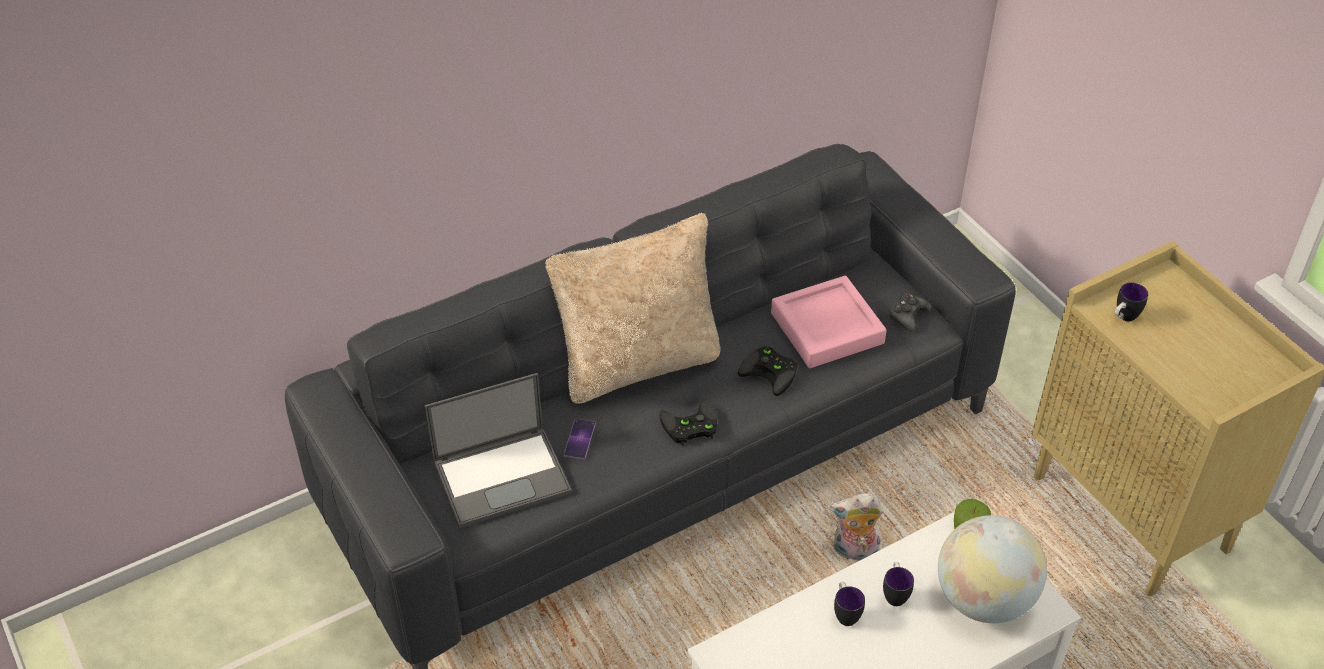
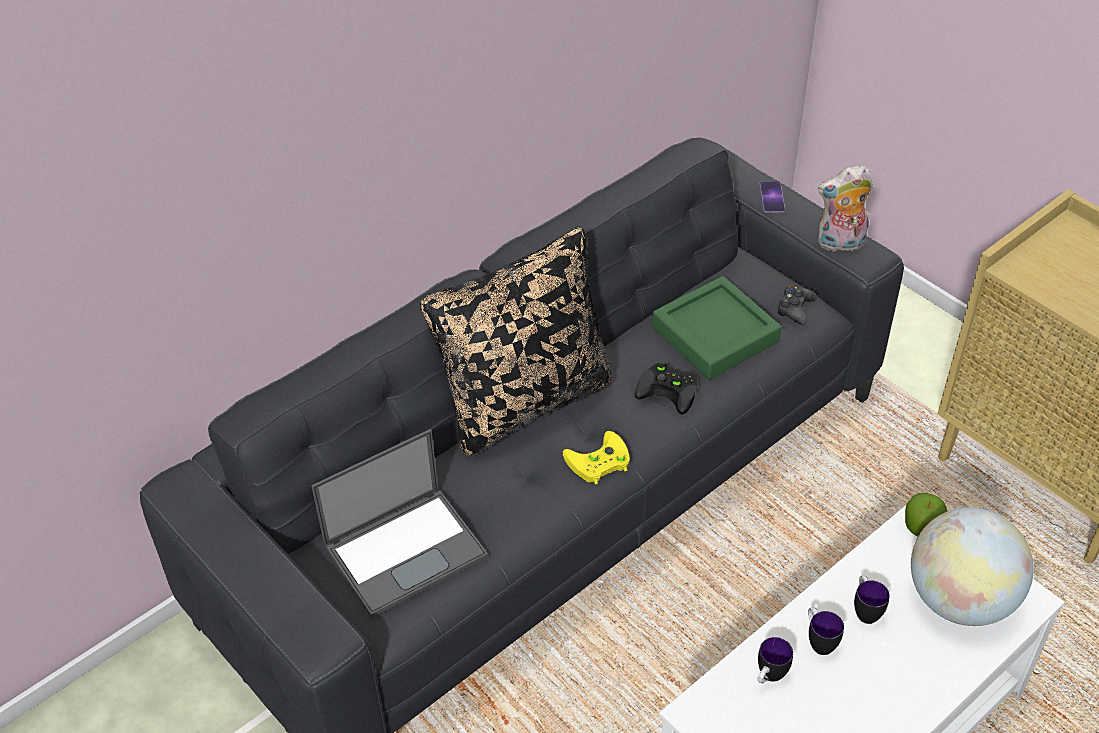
camera: 10 degrees left, 0 degrees up
(579, 439) = (481, 495): phone -> phone (772, 197)
(640, 366) = (527, 405): beige pillow -> black pillow
(689, 427) = (597, 463): black game controller -> yellow game controller
(827, 328) = (715, 334): pink tray -> green tray
(854, 552) = (779, 568): plush toy -> plush toy (840, 244)
(1123, 318) = (1042, 276): mug -> mug (769, 677)

